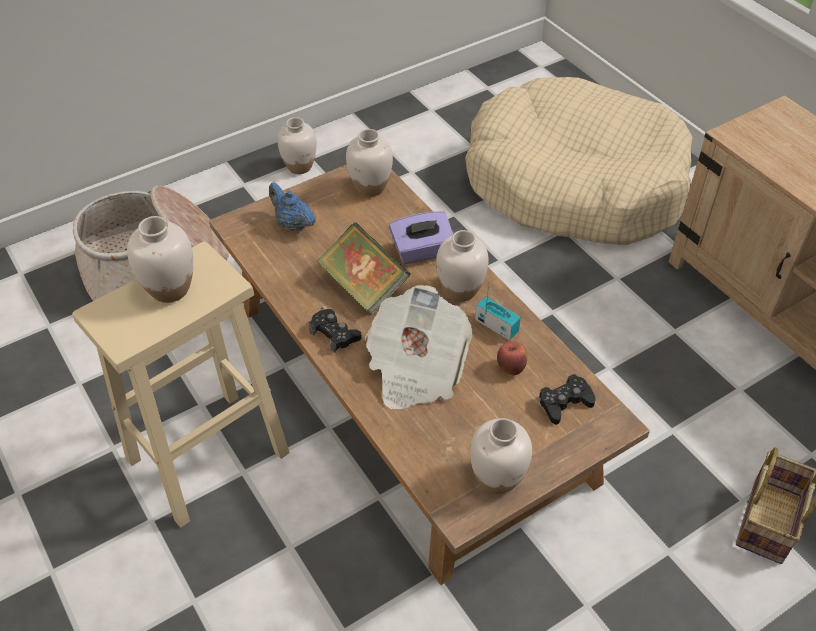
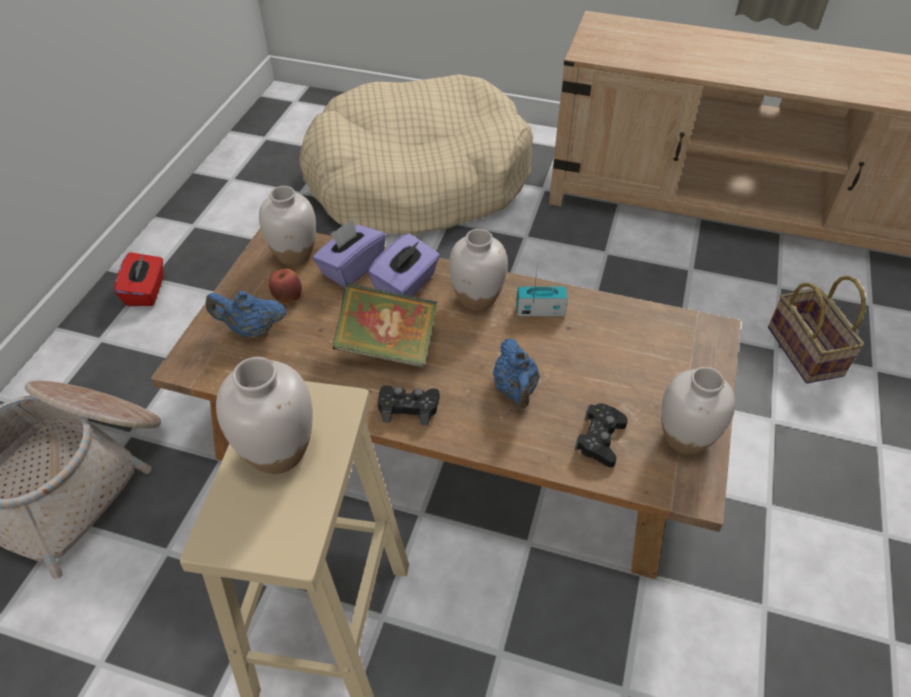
camera: 40 degrees left, 0 degrees up
(299, 166) = (146, 291): white vase -> red tissue box
(398, 218) = (351, 268): none -> purple tissue box
(415, 368) = (515, 390): newspaper -> blue teapot
(511, 368) = (591, 338): apple -> apple (288, 298)
(564, 403) = (661, 339): black game controller -> black game controller (600, 439)

